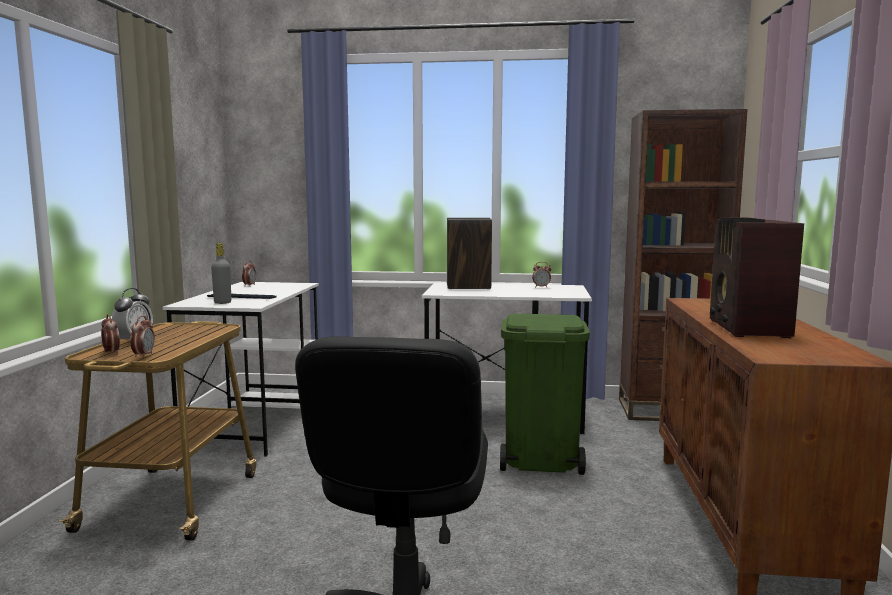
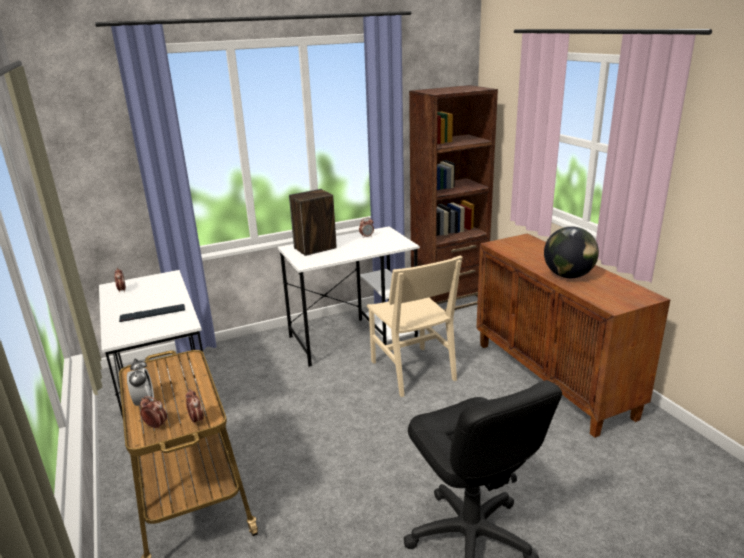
camera: 30 degrees left, 15 degrees up
(222, 302) = (150, 327): grey bottle -> none
(540, 460) = (412, 370): green trash can -> beige chair
(747, 329) = (568, 276): radio -> globe

